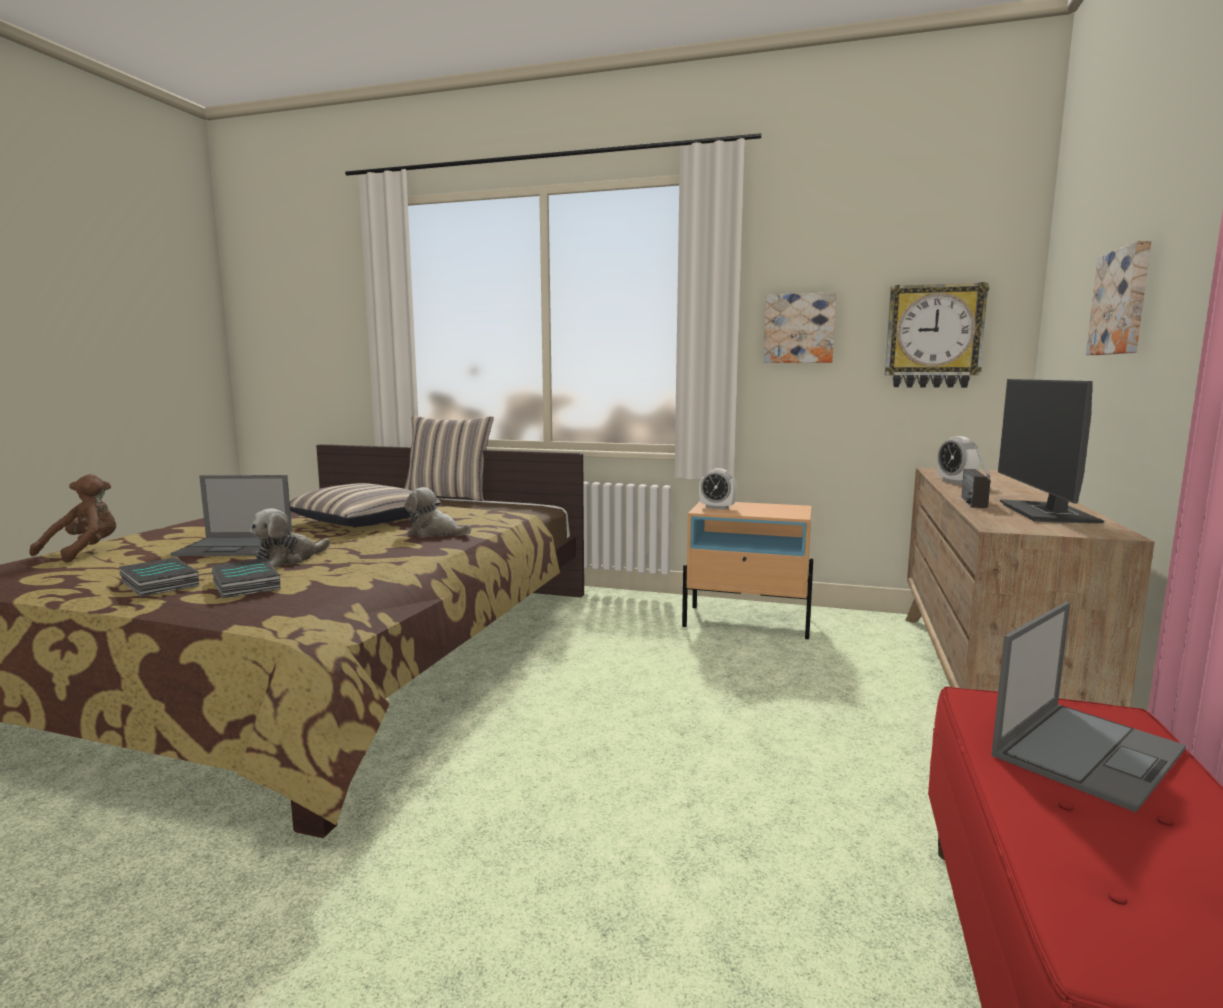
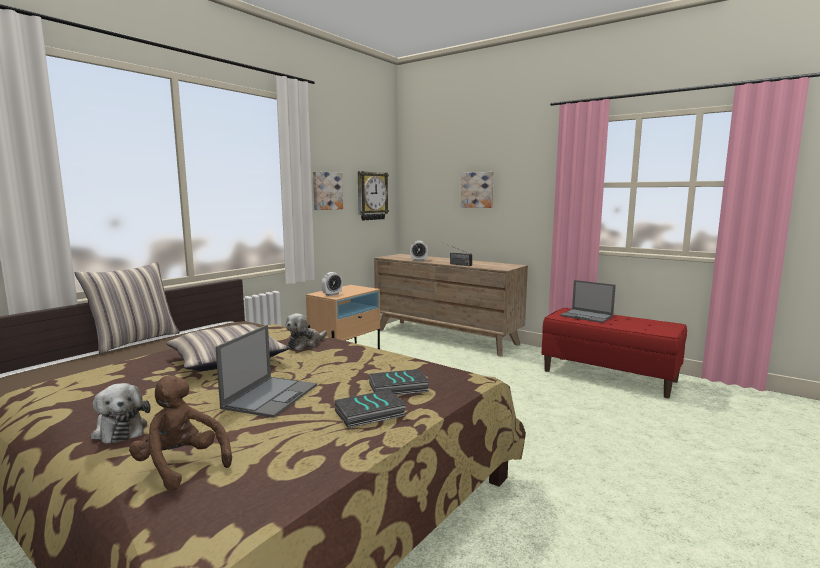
camera: 70 degrees left, 0 degrees up
(289, 559) = (339, 378): plush toy -> plush toy (120, 429)
(1049, 514) = (486, 264): monitor -> none
(1088, 751) = (587, 316): laptop -> laptop turned 150 degrees clockwise

